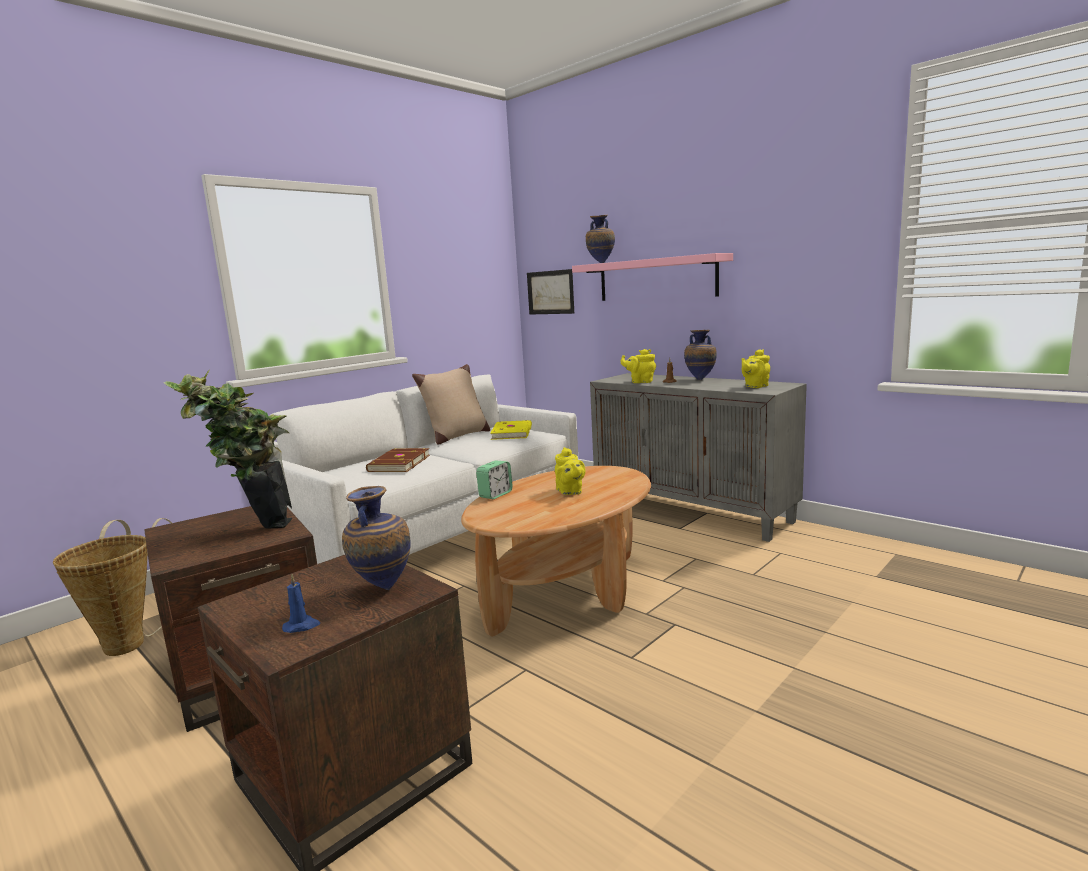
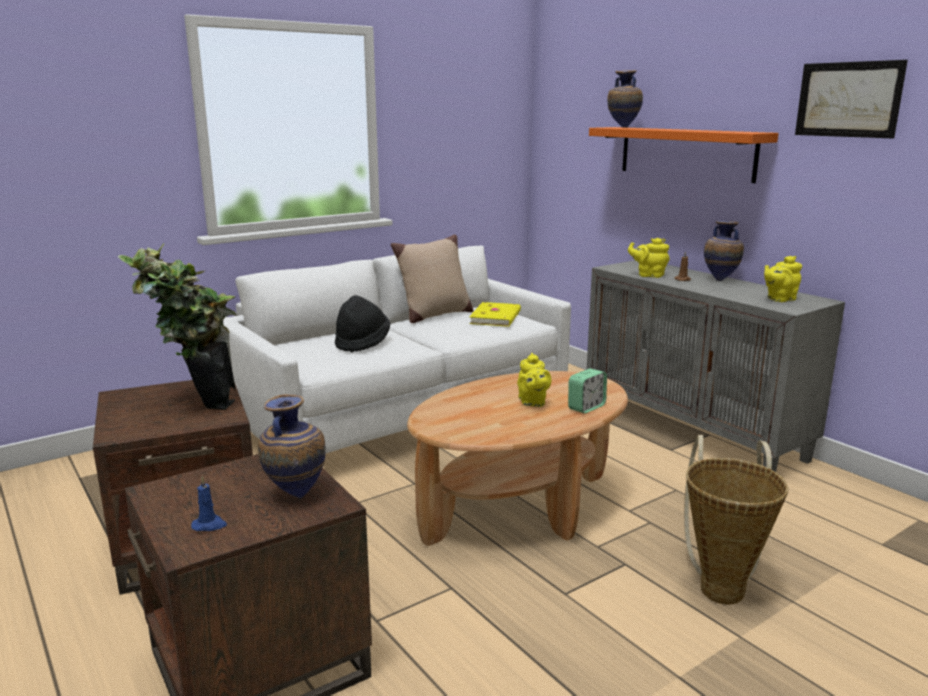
camera: 10 degrees right, 5 degrees up
(131, 641) = (86, 493): basket -> basket (721, 585)
(398, 463) = (362, 343): brown book -> black hat
(495, 494) = (452, 395): alarm clock -> alarm clock (586, 407)
(550, 292) = (566, 153): picture -> picture (848, 99)
(656, 279) = (686, 153): pink shelf -> orange shelf

